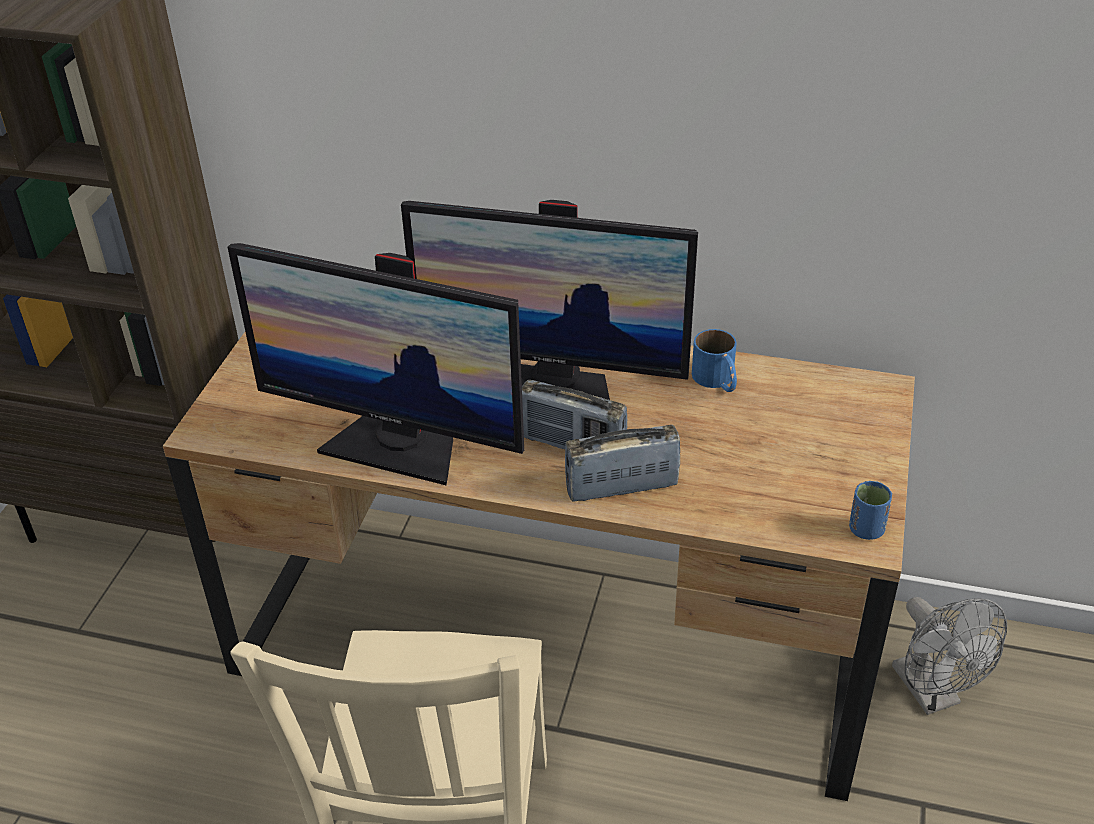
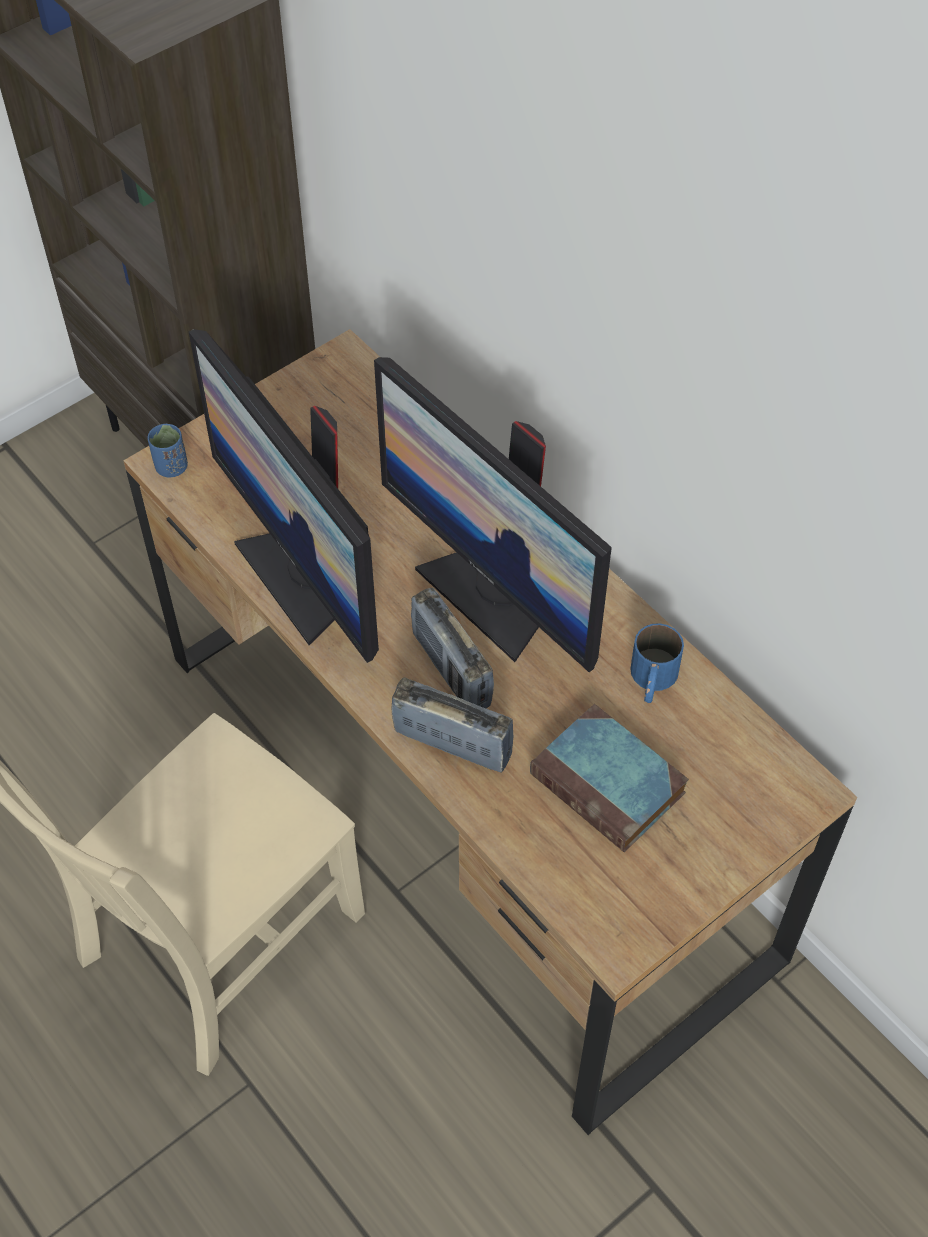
camera: 35 degrees right, 15 degrees up
(757, 452) = (611, 784): none -> book
(866, 530) = (627, 932): blue cup -> blue cup (171, 467)
(932, 694) = (767, 1094): grey fan -> none

